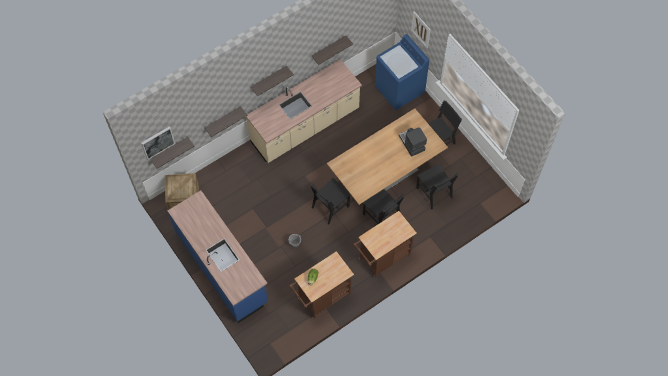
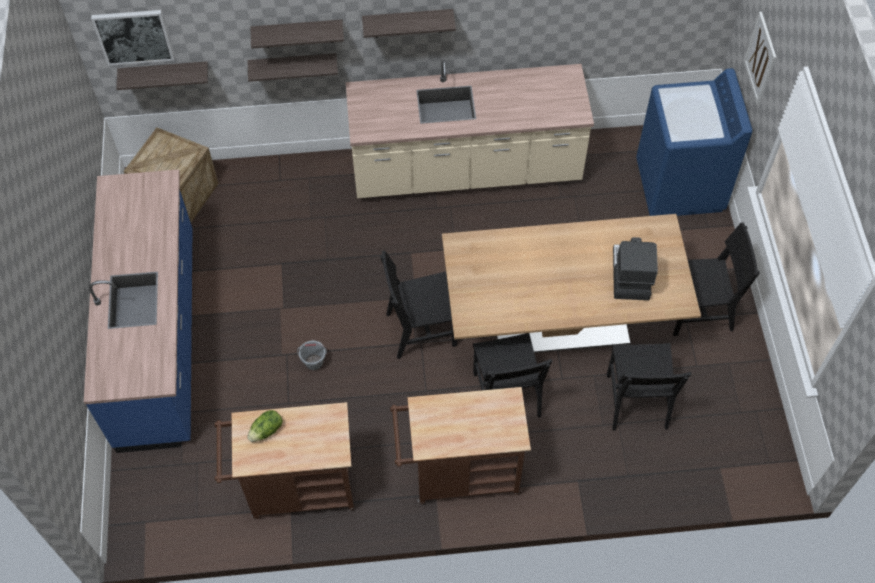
camera: 30 degrees right, 5 degrees down
(328, 49) = (558, 23): shelf -> shelf (298, 33)

